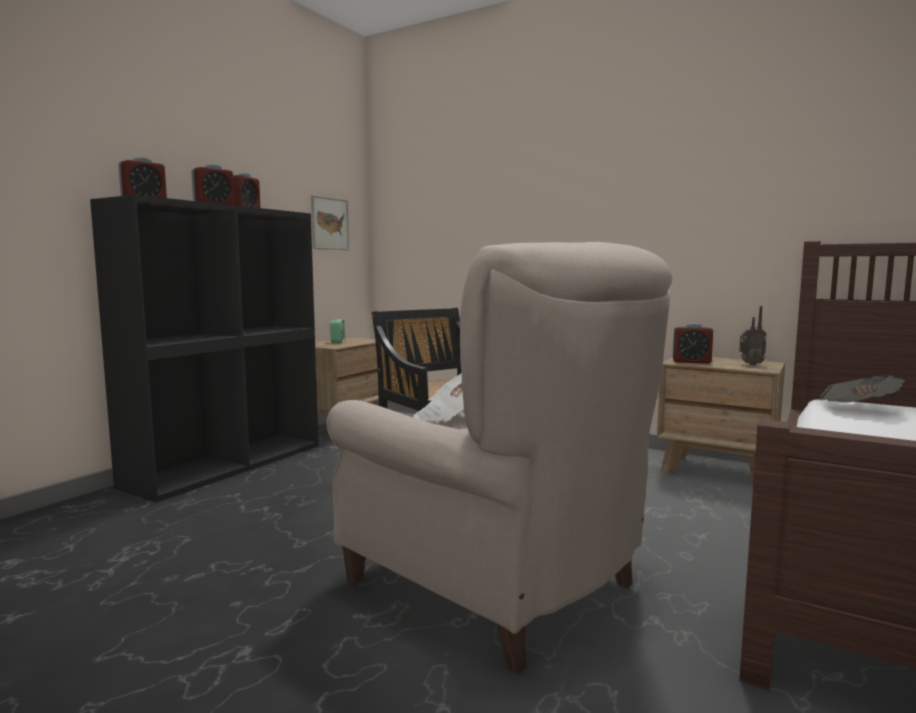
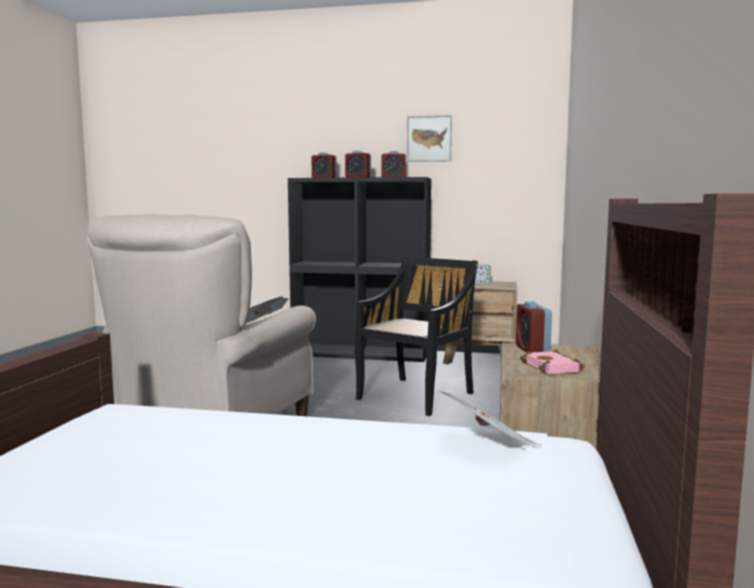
camera: 70 degrees right, 0 degrees up
(329, 223) = (507, 179): picture -> picture (429, 138)
(750, 364) = (554, 368): radio -> pink book

